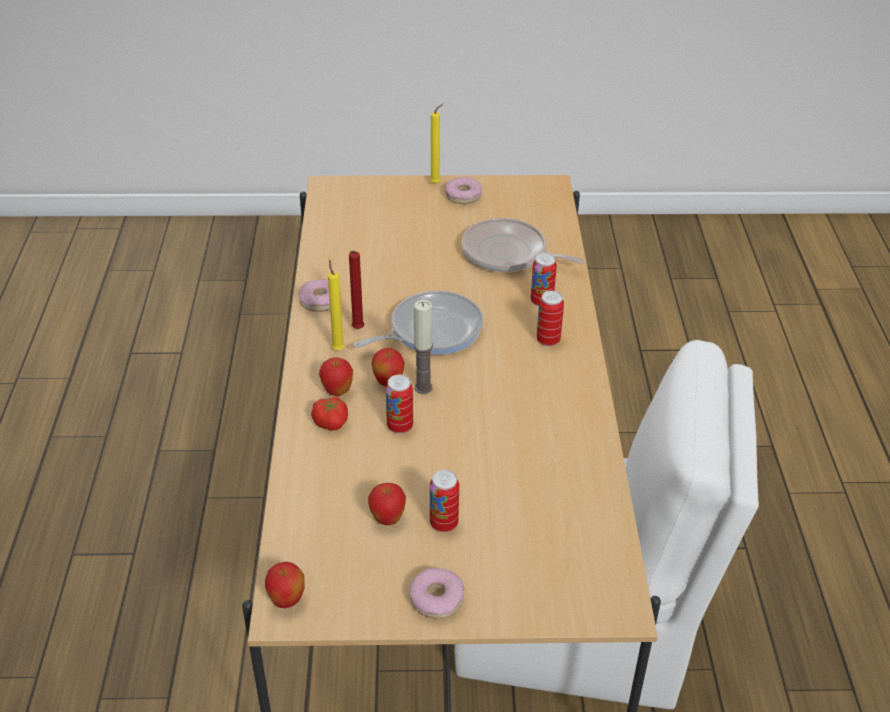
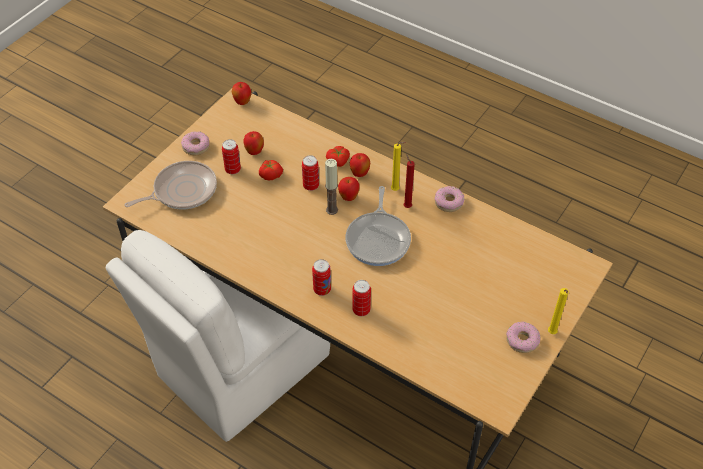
camera: 125 degrees right, 10 degrees up
(416, 477) = (270, 174): none -> tomato
(508, 254) = (427, 324): frying pan -> frying pan (182, 191)

